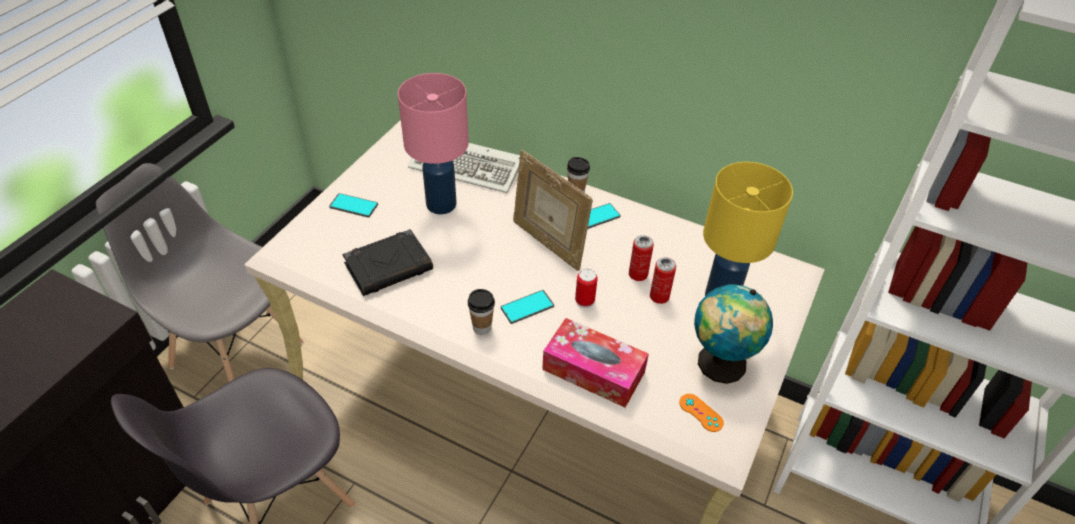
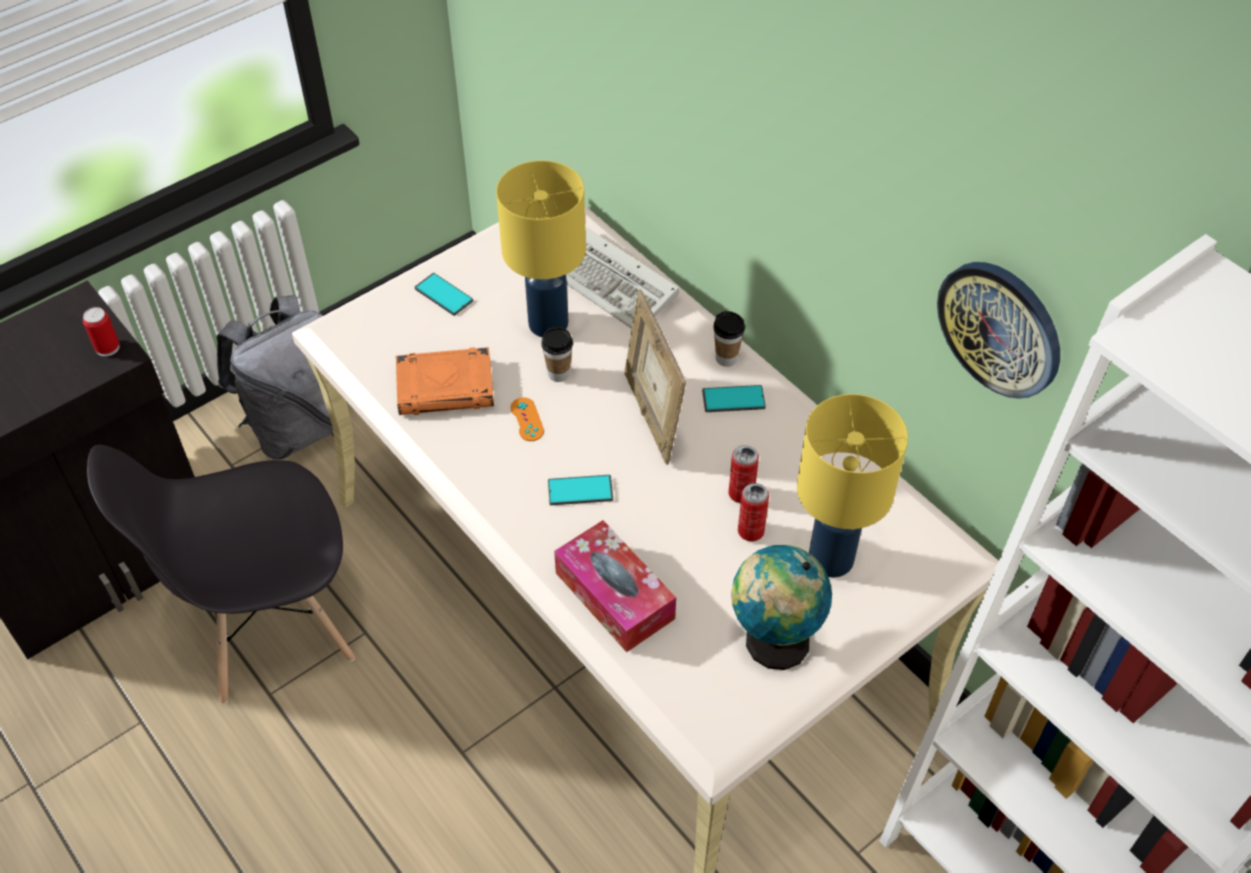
camera: 25 degrees right, 5 degrees up
(236, 353) = (298, 426): grey chair -> grey backpack
(389, 266) = (446, 387): black book -> orange book
(441, 205) = (547, 324): pink table lamp -> yellow table lamp
(482, 327) = (514, 498): cup -> cup (558, 373)
(584, 300) = (654, 505): can -> can (107, 347)
(701, 413) = (713, 691): orange game controller -> orange game controller (527, 419)
(815, 90) = (1000, 328): none -> wall clock

